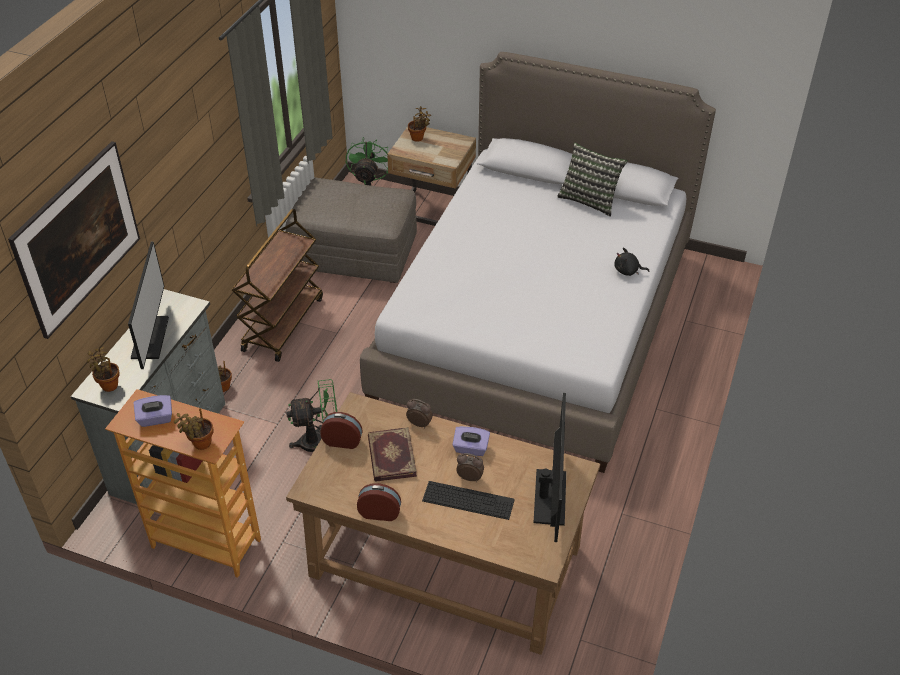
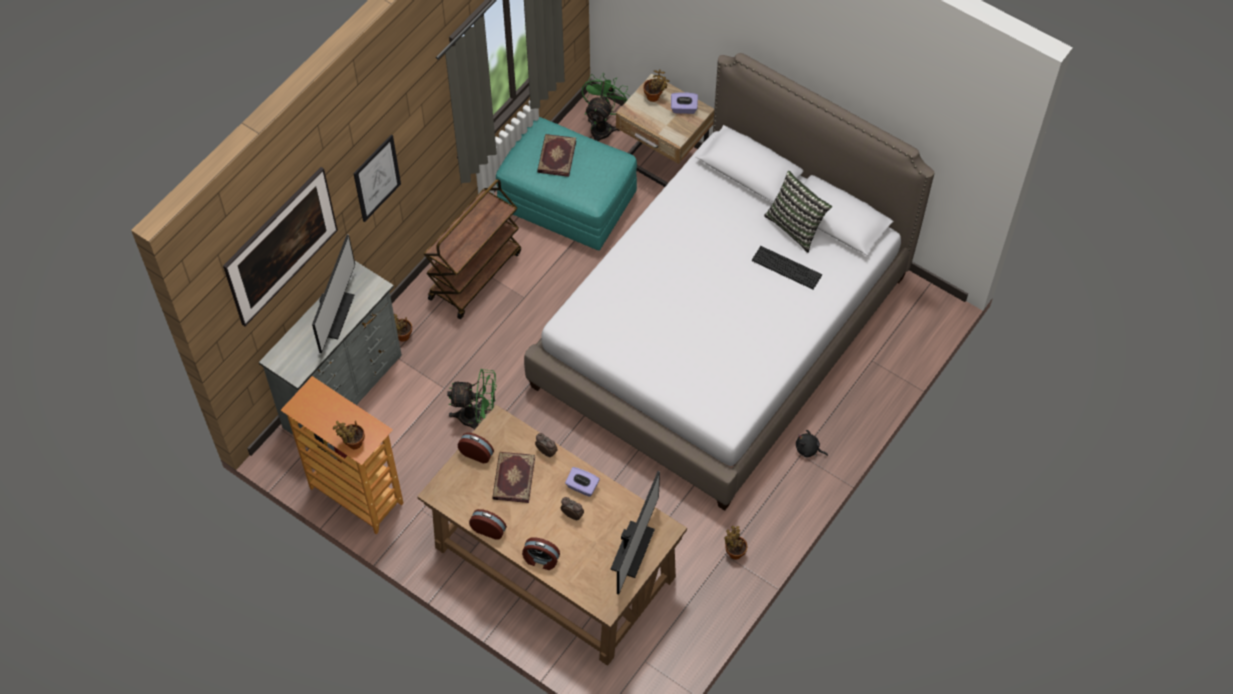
camera: 15 degrees right, 15 degrees up
(109, 384) = (291, 357): potted plant -> potted plant (734, 552)
(155, 419) = (322, 410): purple tissue box -> purple tissue box (684, 109)
(174, 187) = (377, 178): none -> picture
(340, 200) = (556, 156): none -> book
(355, 253) = (568, 201): grey ottoman -> turquoise ottoman
(450, 531) = (541, 560): none -> alarm clock
(468, 500) = (564, 536): keyboard -> keyboard (786, 267)
(628, 271) = (797, 325): black plush toy -> black plush toy (808, 449)

